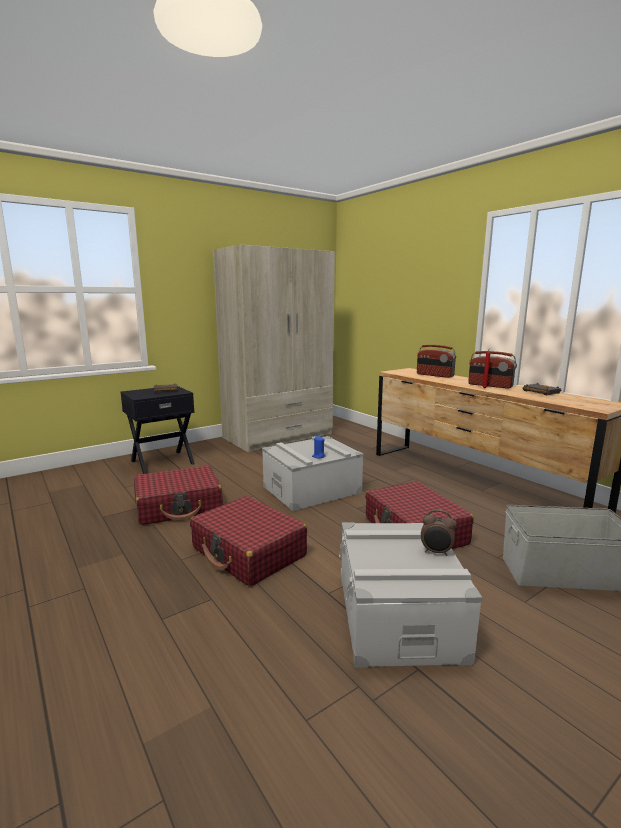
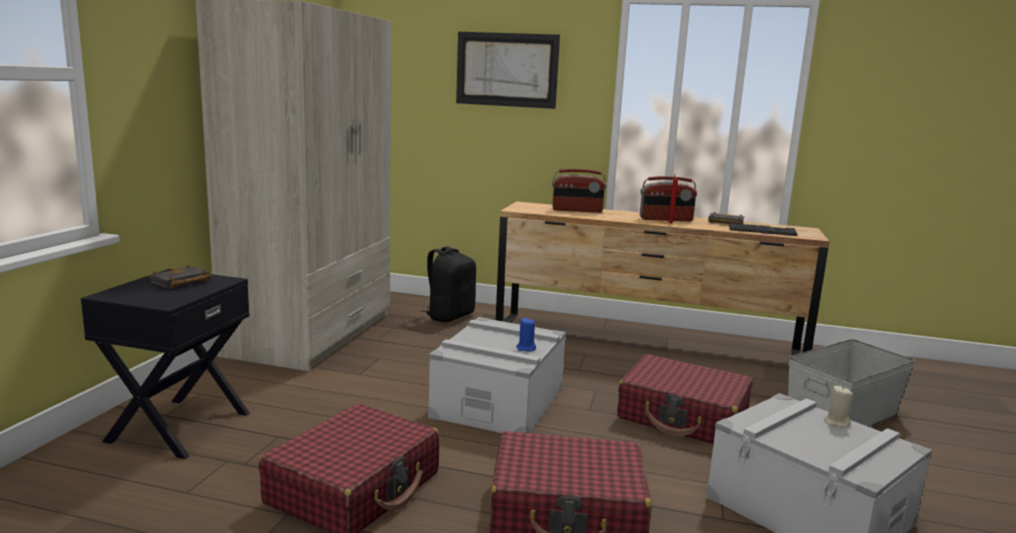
camera: 40 degrees left, 0 degrees up
(365, 440) = (449, 316): none -> black backpack
(415, 277) = (506, 70): none -> picture
(436, 552) = (836, 422): alarm clock -> beige candle
(556, 400) = (762, 231): none -> keyboard

